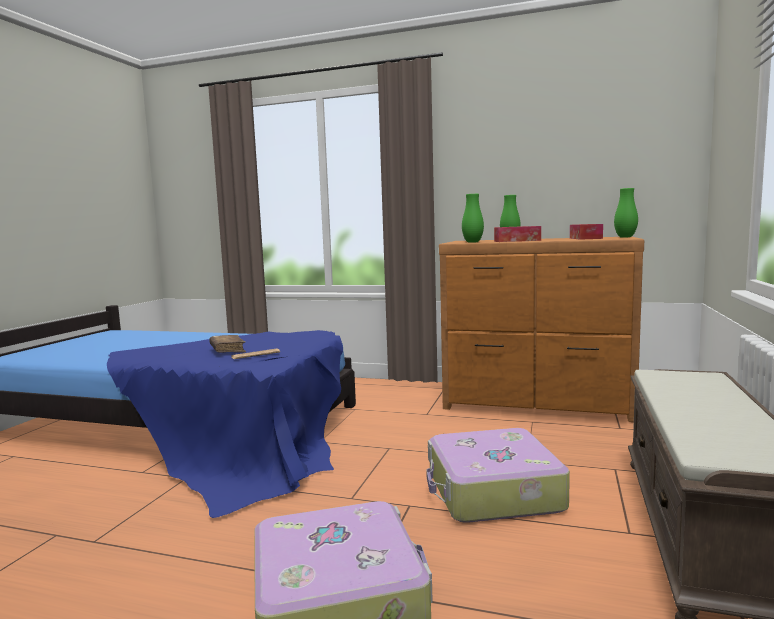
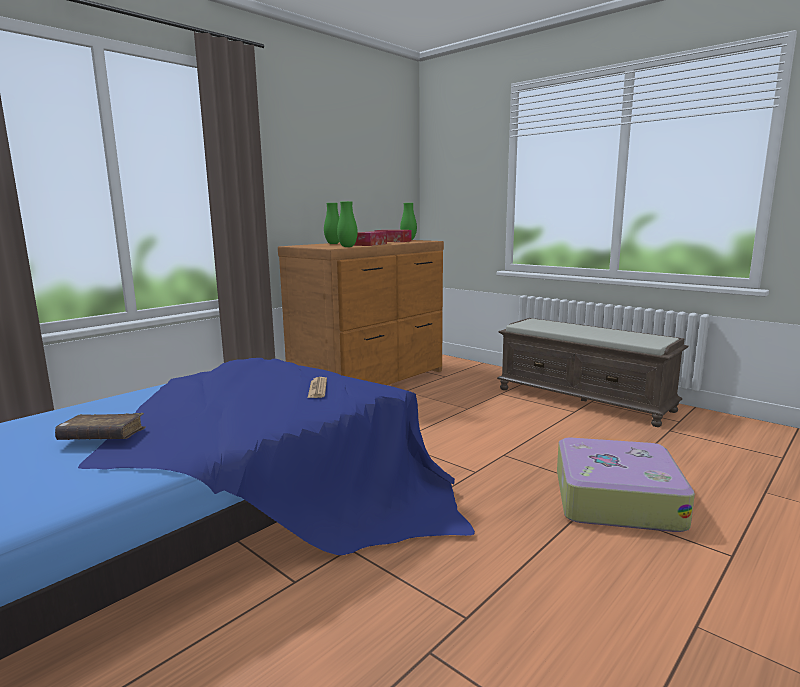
camera: 65 degrees left, 5 degrees up
(227, 350) = (265, 397): brown book -> brown book (102, 437)
(492, 492) = (504, 427): suitcase -> none

